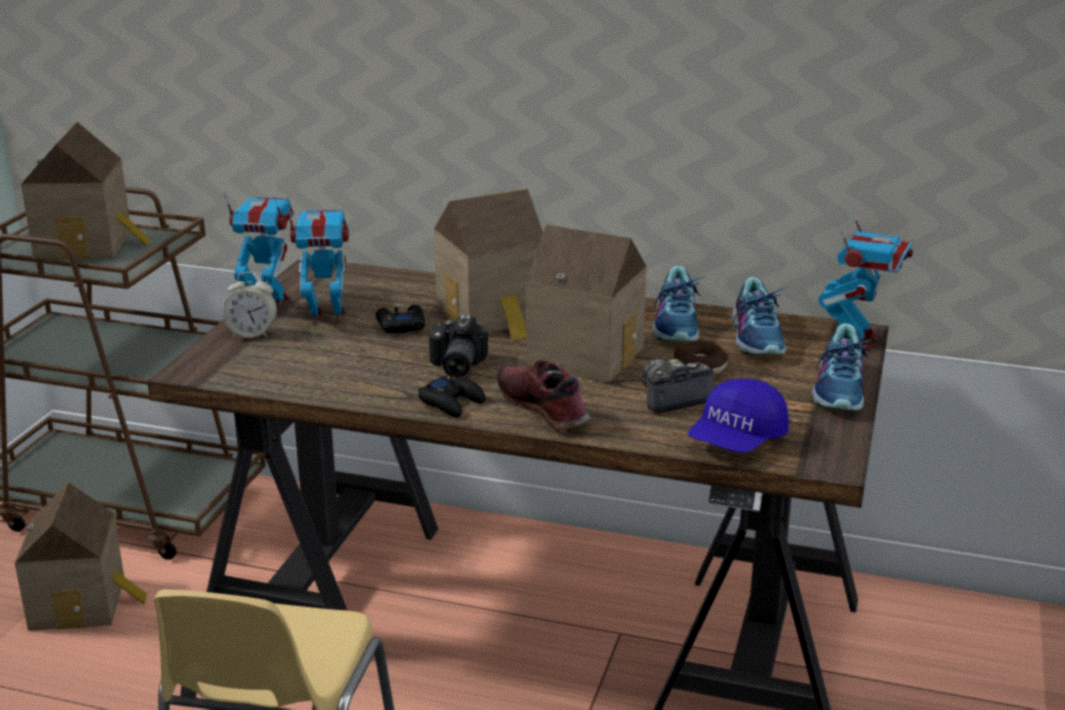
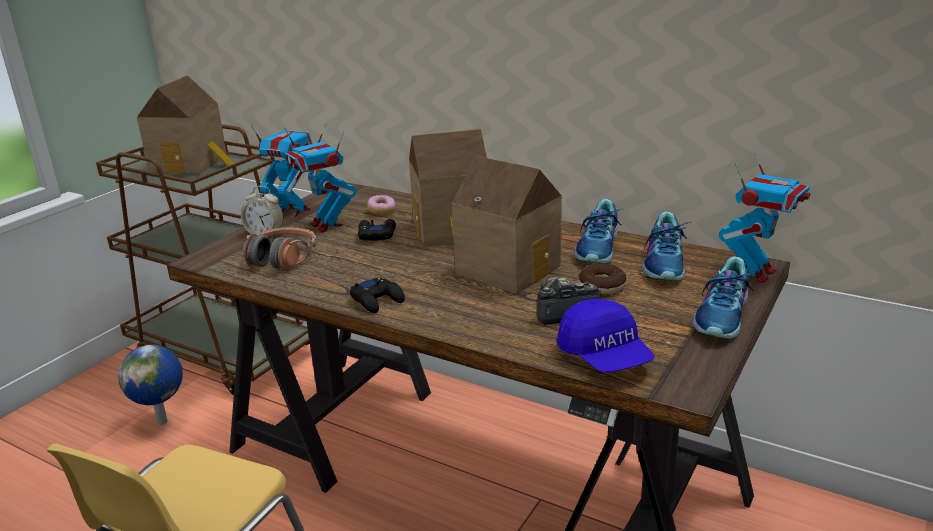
camera: 15 degrees right, 0 degrees up
(83, 603) = (164, 421): toy house -> globe
(298, 363) = (282, 258): none -> headphones
(326, 317) = (326, 225): toy robot -> toy robot turned 135 degrees counterclockwise
(387, 295) = (382, 211): none -> donut
(454, 366) = (398, 270): camera -> none
(545, 408) = (450, 311): shoe -> none
(736, 440) = (605, 357): blue cap -> blue cap turned 75 degrees counterclockwise

